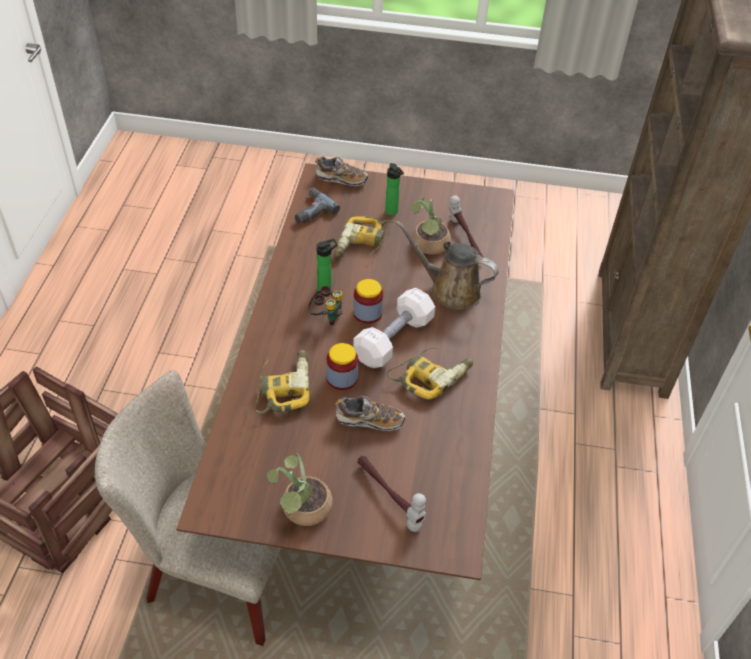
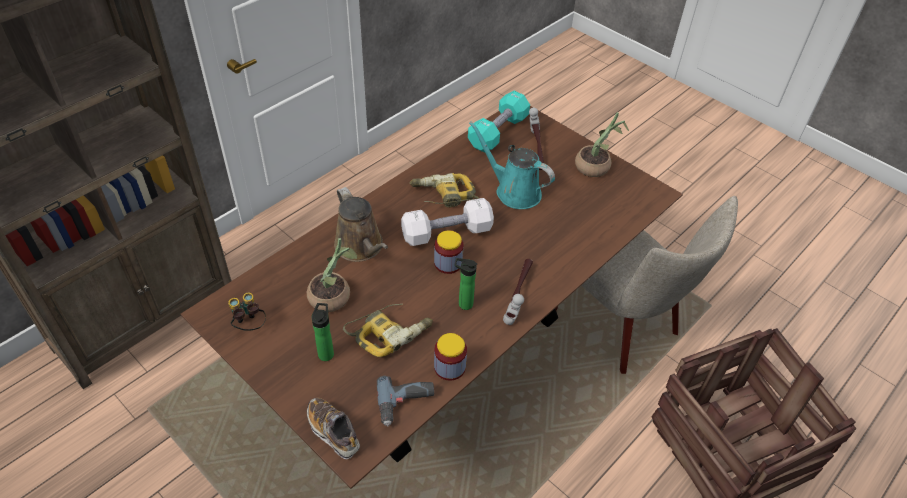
camera: 145 degrees left, 0 degrees up
(283, 386) = (560, 241): power drill -> none
(326, 316) = (484, 278): binoculars -> binoculars (249, 326)
(342, 378) = (511, 225): jar -> jar (449, 367)
(369, 420) = (514, 191): shoe -> turquoise watering can
(453, 496) = (498, 132): none -> turquoise dumbbell
(465, 240) = (295, 285): hammer -> hammer (519, 295)

